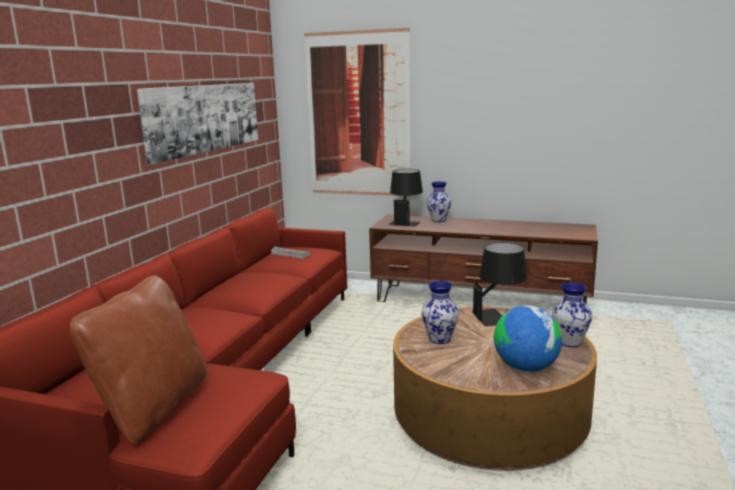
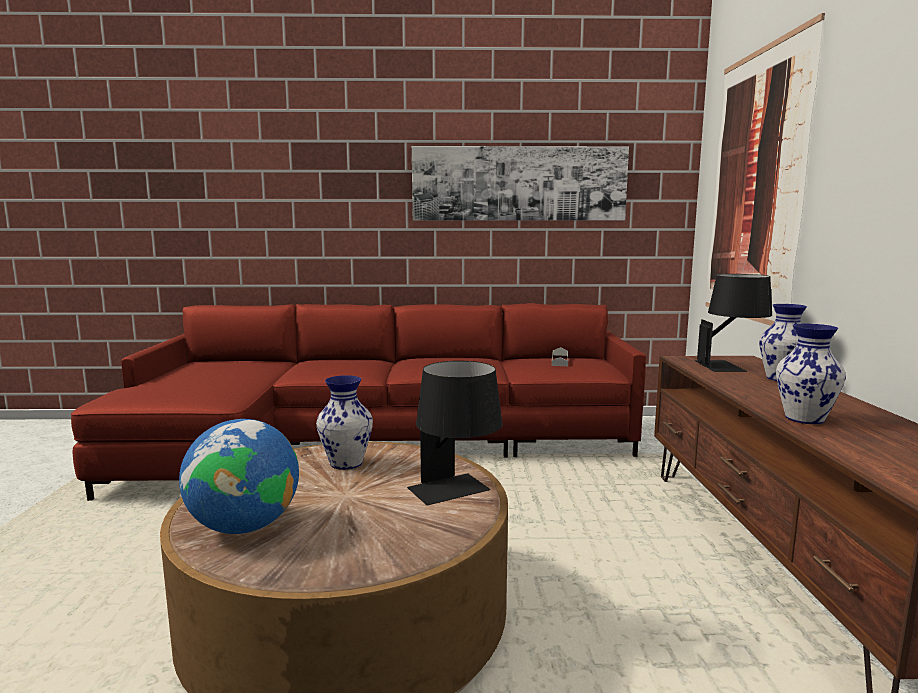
camera: 70 degrees right, 5 degrees down
(153, 408) = (171, 382): brown pillow -> none
(569, 342) = (357, 563): vase -> vase (803, 418)

